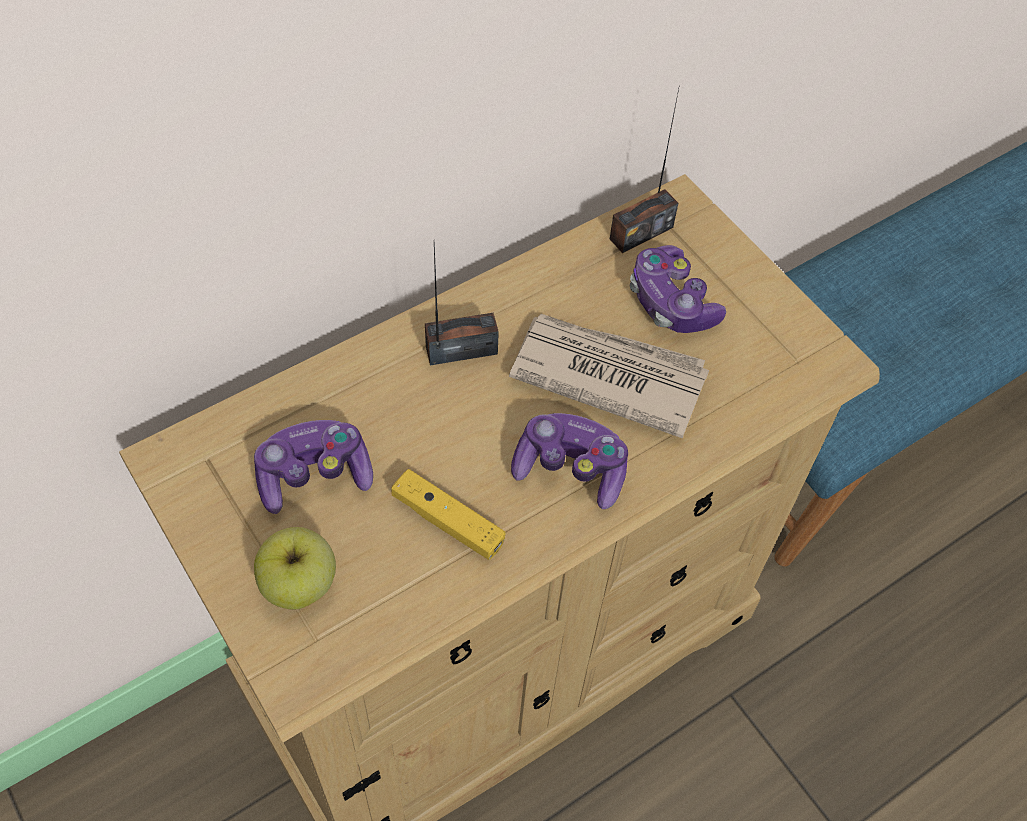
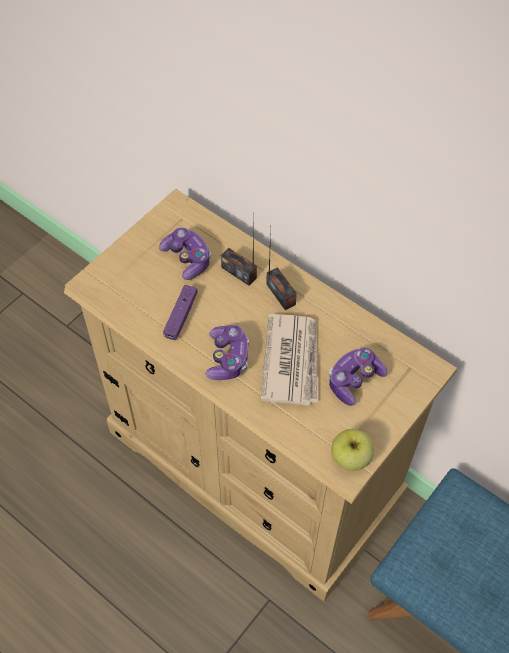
camera: 75 degrees right, 0 degrees up
(300, 584) = (131, 271): apple -> apple (350, 458)
(448, 521) = (181, 316): yellow game controller -> purple game controller
(641, 232) = (398, 355): radio -> radio (239, 272)

